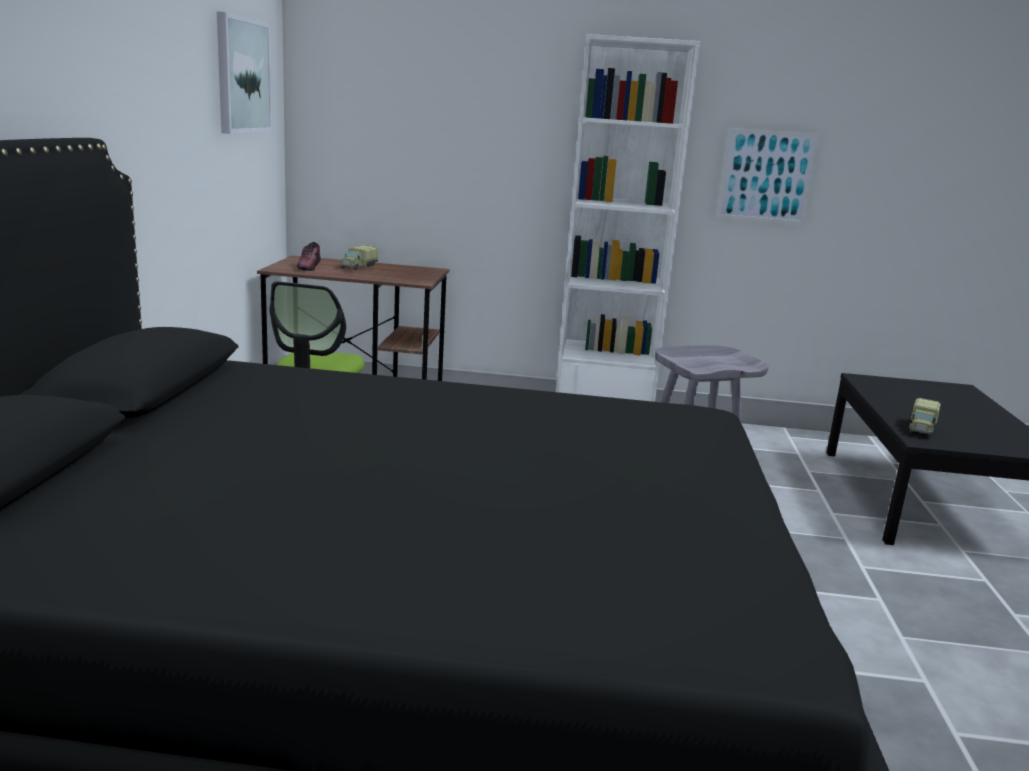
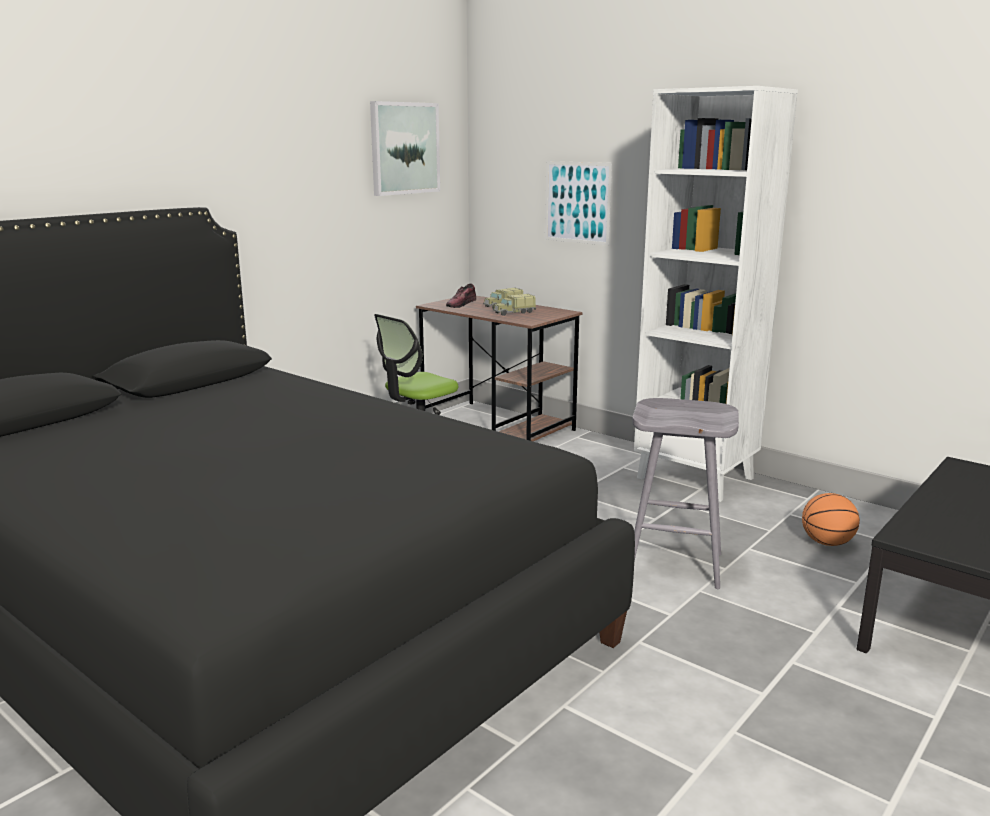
camera: 35 degrees right, 0 degrees up
(761, 463) = (827, 543): none -> basketball
(766, 176) = (889, 224): picture -> picture (577, 202)
(921, 428) = (931, 526): toy truck -> toy truck (514, 313)

